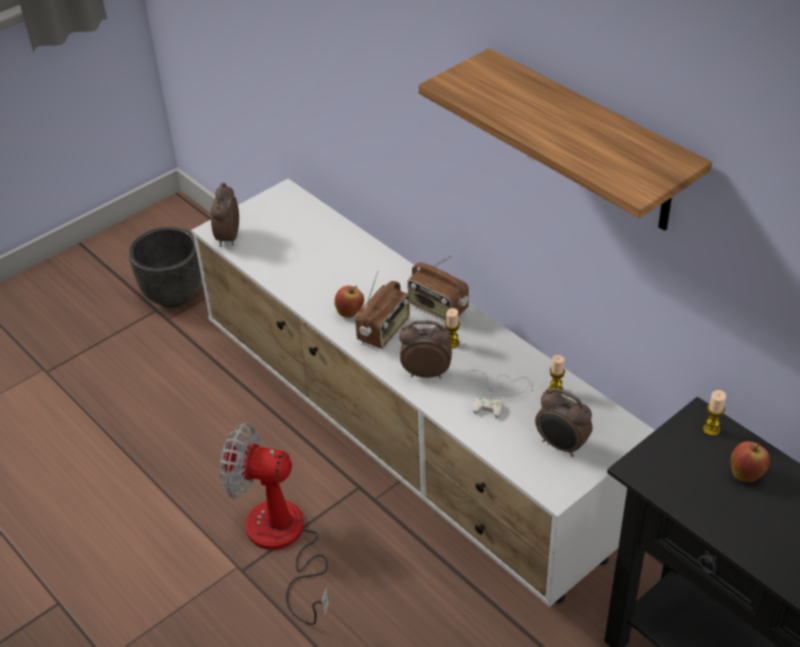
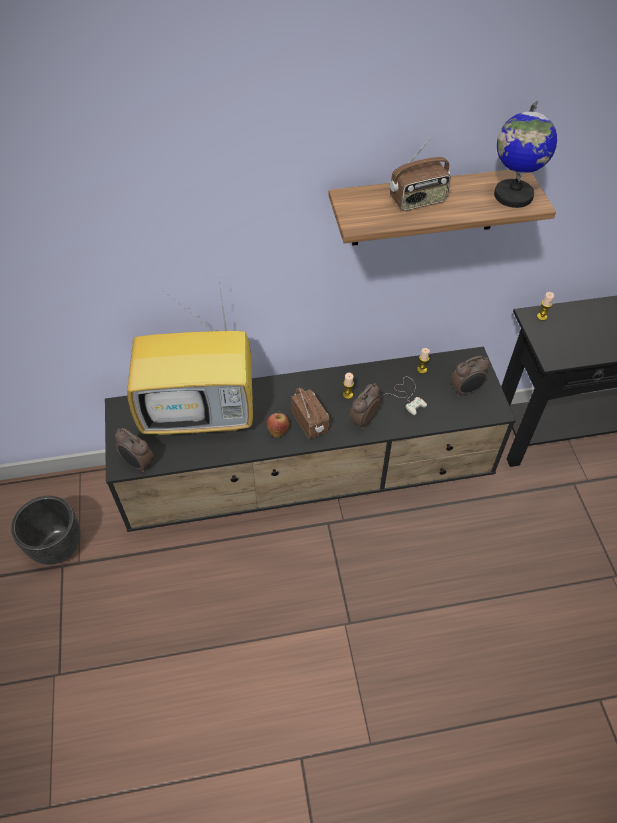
camera: 60 degrees left, 10 degrees up
(282, 543) = (343, 588): fan -> none
(326, 247) = (202, 412): none -> television
(407, 441) = (310, 479): white tv stand -> black tv stand
(437, 308) = (311, 386): radio -> radio (418, 201)
(631, 166) = (512, 195): none -> globe
(746, 473) = (580, 322): apple -> none

